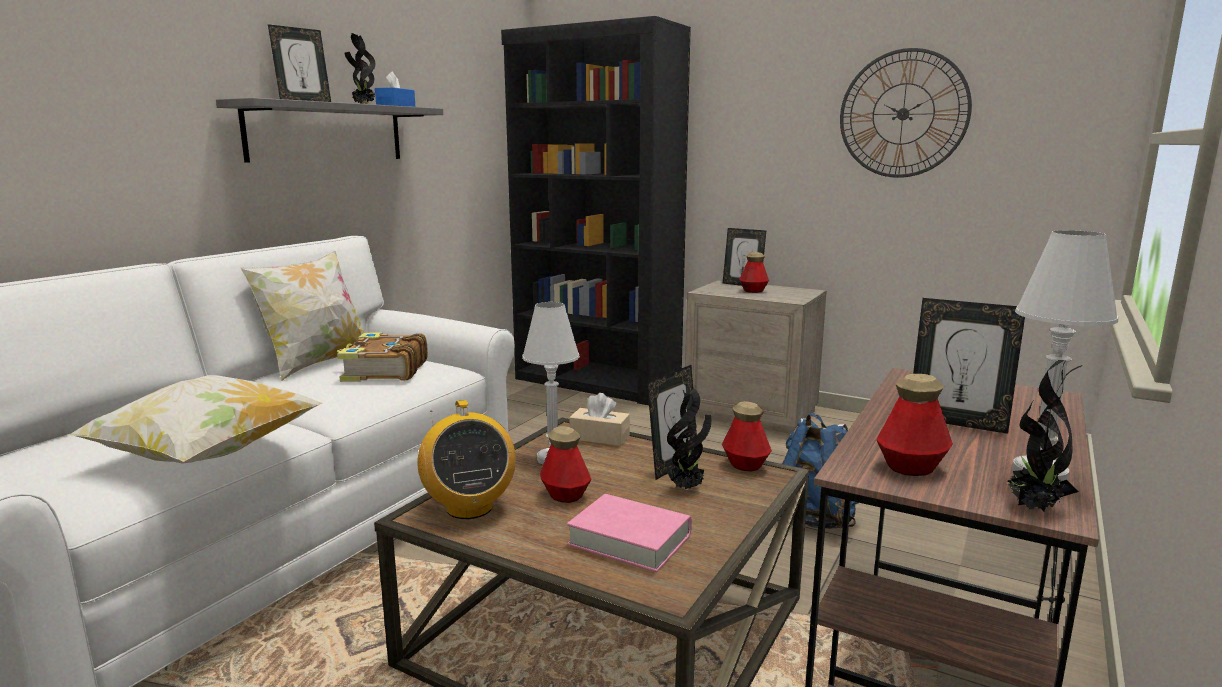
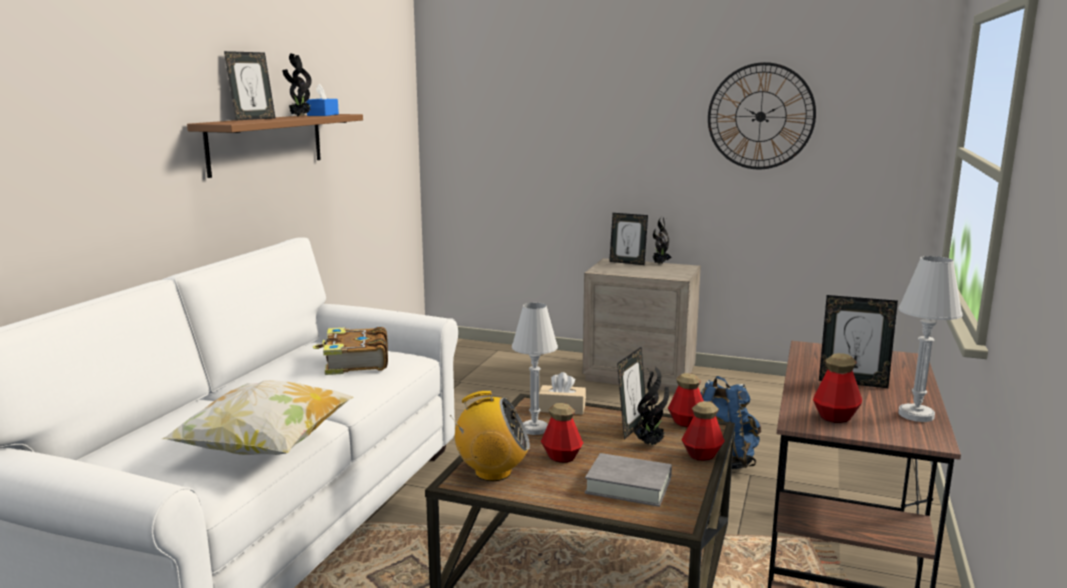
camera: 10 degrees left, 0 degrees up
(316, 363) = (286, 358): pillow -> none
(327, 132) = (266, 143): grey shelf -> brown shelf
(469, 507) = (492, 472): radio -> radio turned 60 degrees counterclockwise
(597, 382) = (492, 355): black bookcase -> none
(629, 540) = (628, 486): pink book -> grey book
(753, 291) = (640, 269): bottle -> bottle (702, 455)
(1034, 508) = (919, 438): potted plant -> potted plant (660, 264)

